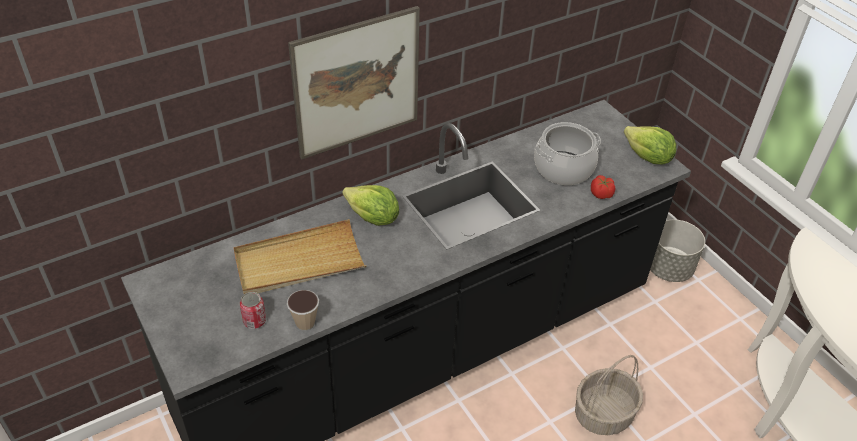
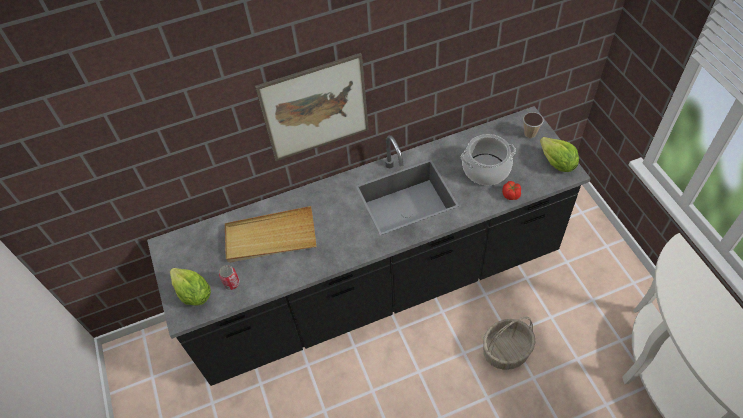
camera: 15 degrees right, 10 degrees up
(305, 323) = (266, 288): cup -> cup (530, 134)
(373, 218) = (330, 204): lettuce -> lettuce (194, 294)
(669, 269) = (584, 234): grey planter -> none

